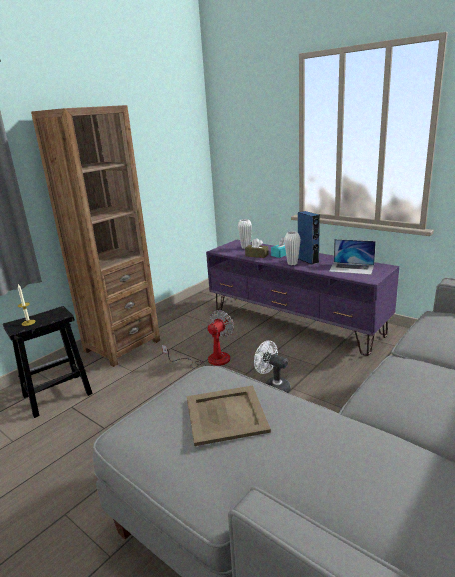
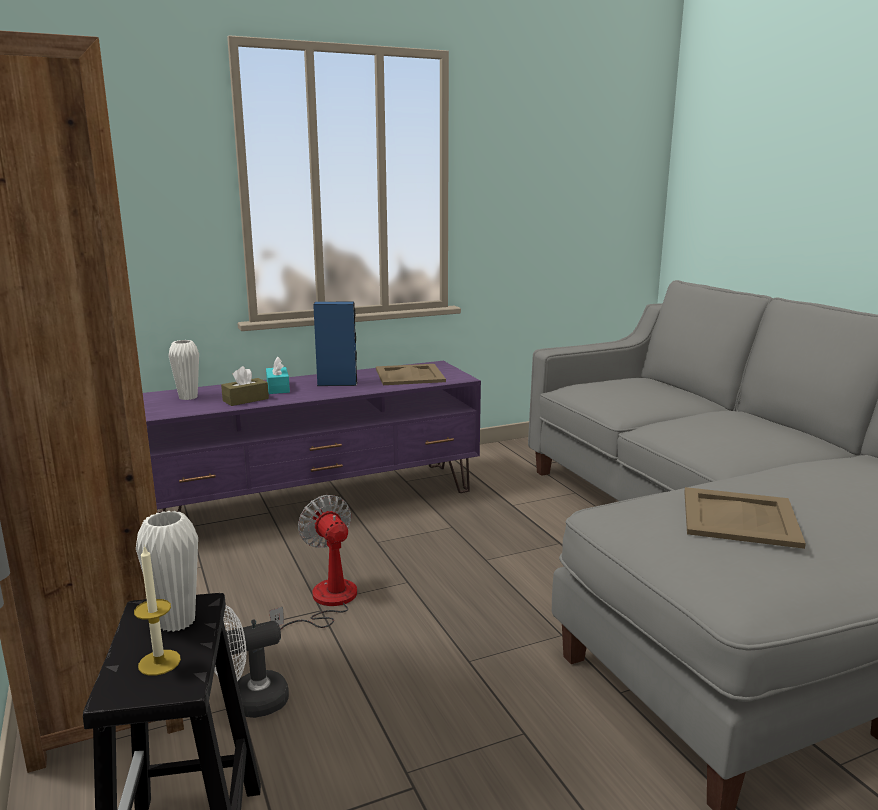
camera: 65 degrees left, 5 degrees down
(273, 387) = (469, 573): white fan -> white fan (249, 702)
(292, 263) = (329, 392): white vase -> white vase (176, 621)
(351, 268) = (410, 375): laptop -> beige tray

